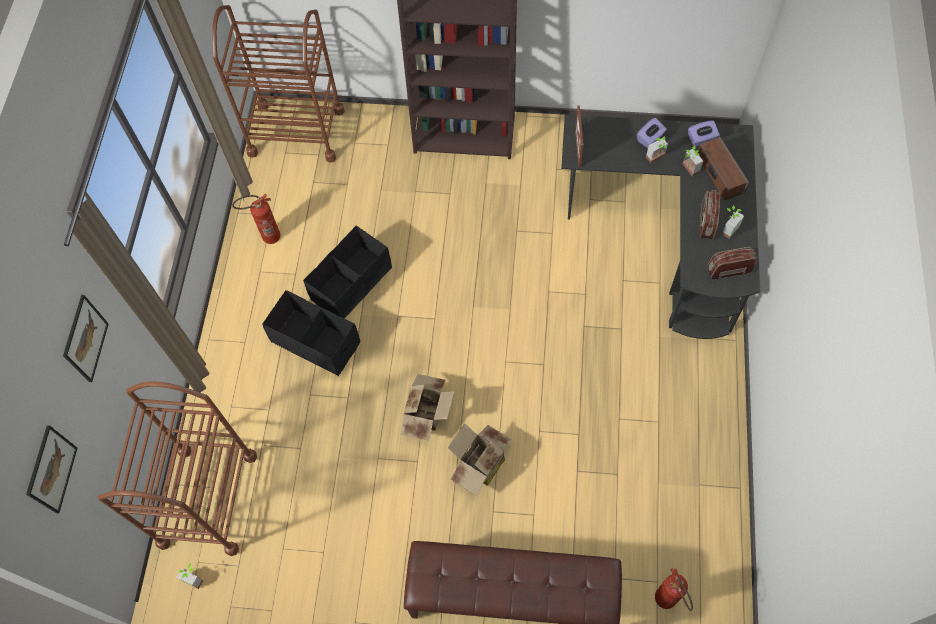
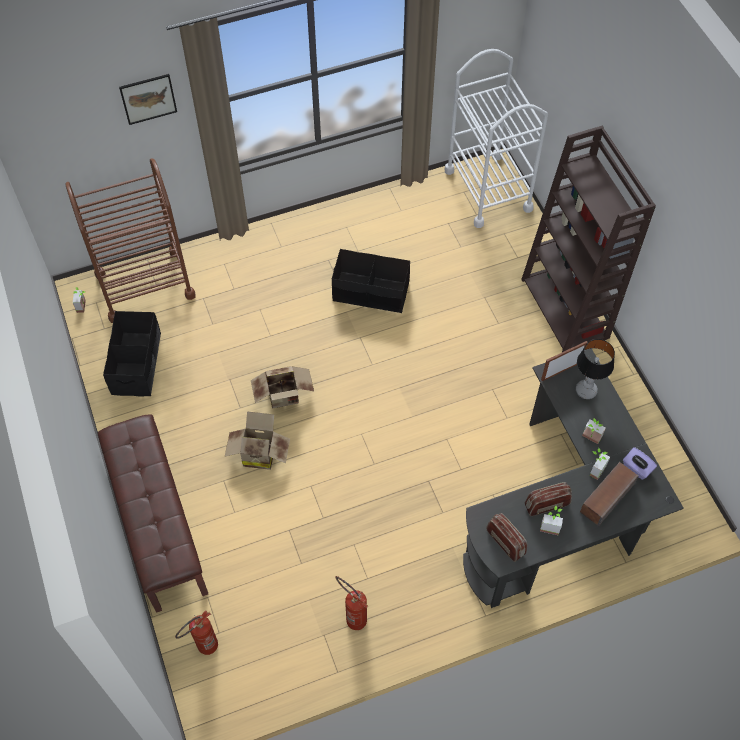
camera: 60 degrees right, 5 degrees down
(51, 469) = (50, 130): picture -> none
(267, 238) = (378, 217): fire extinguisher -> fire extinguisher (352, 617)
(296, 132) = (488, 190): brown cart -> white cart
(316, 341) = (306, 292): black storage box -> black storage box (137, 364)
(607, 138) = (586, 391): none -> table lamp
(650, 139) = (609, 425): purple tissue box -> none

